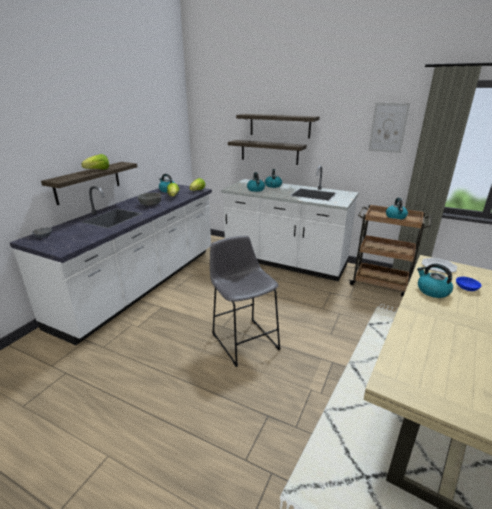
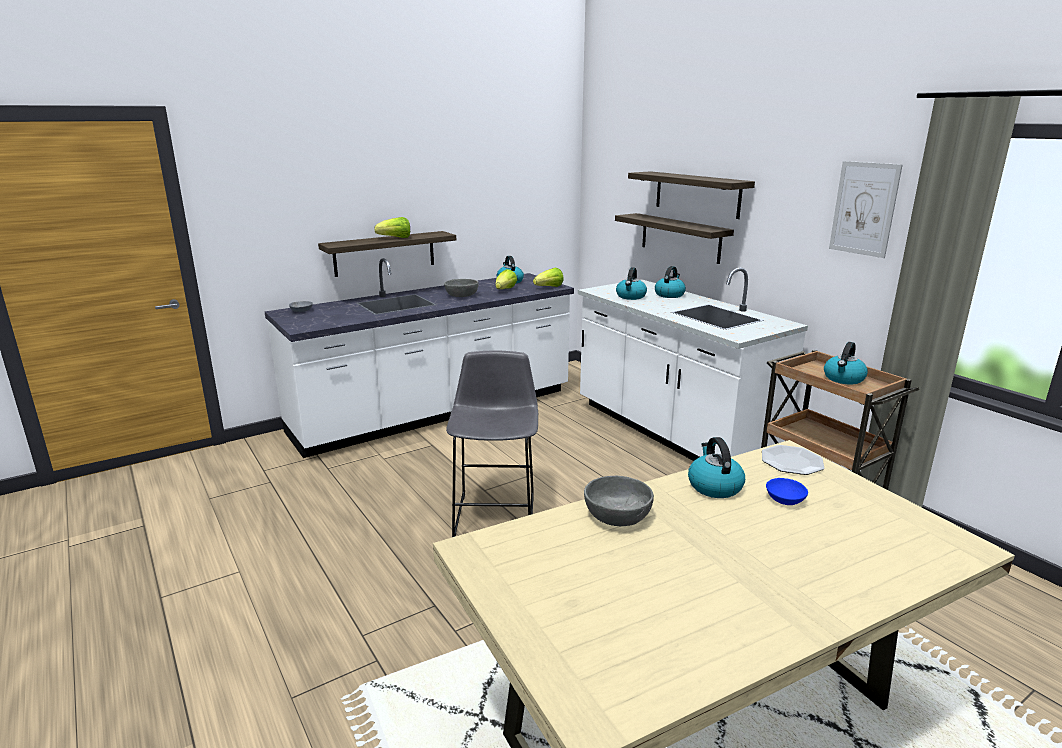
camera: 30 degrees right, 5 degrees down
(422, 325) = (617, 515): none -> grey bowl

